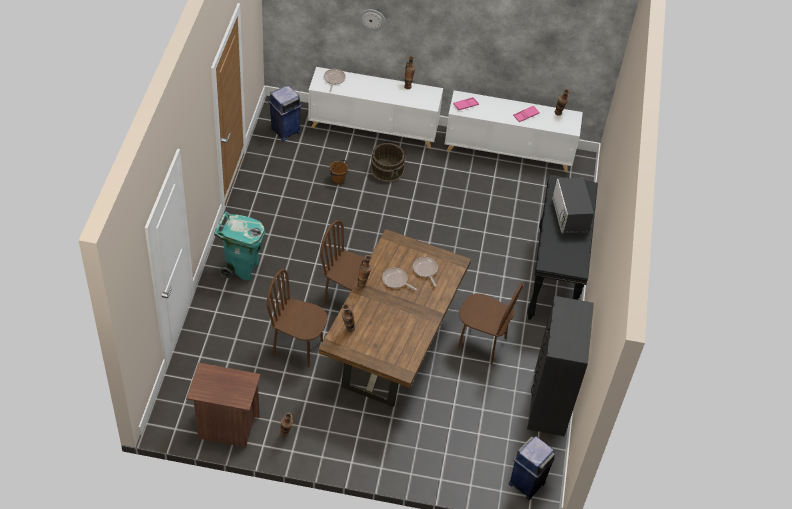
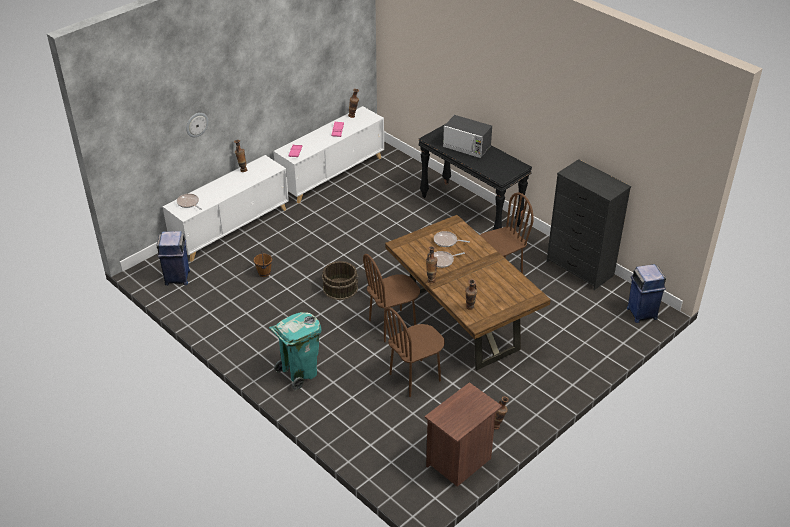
camera: 50 degrees left, 10 degrees down
(387, 169) = (283, 241): brown bucket -> brown bucket (340, 288)

